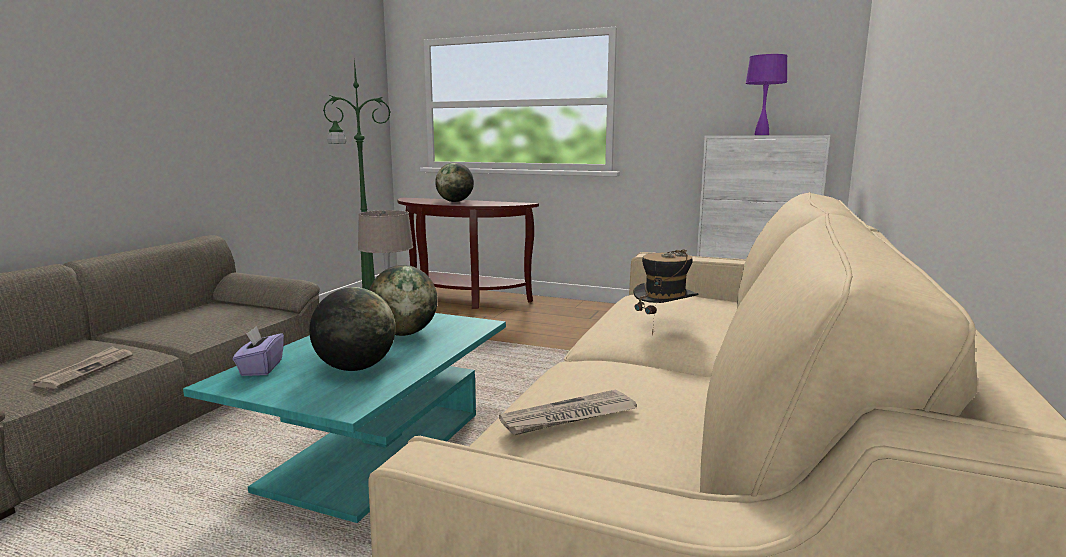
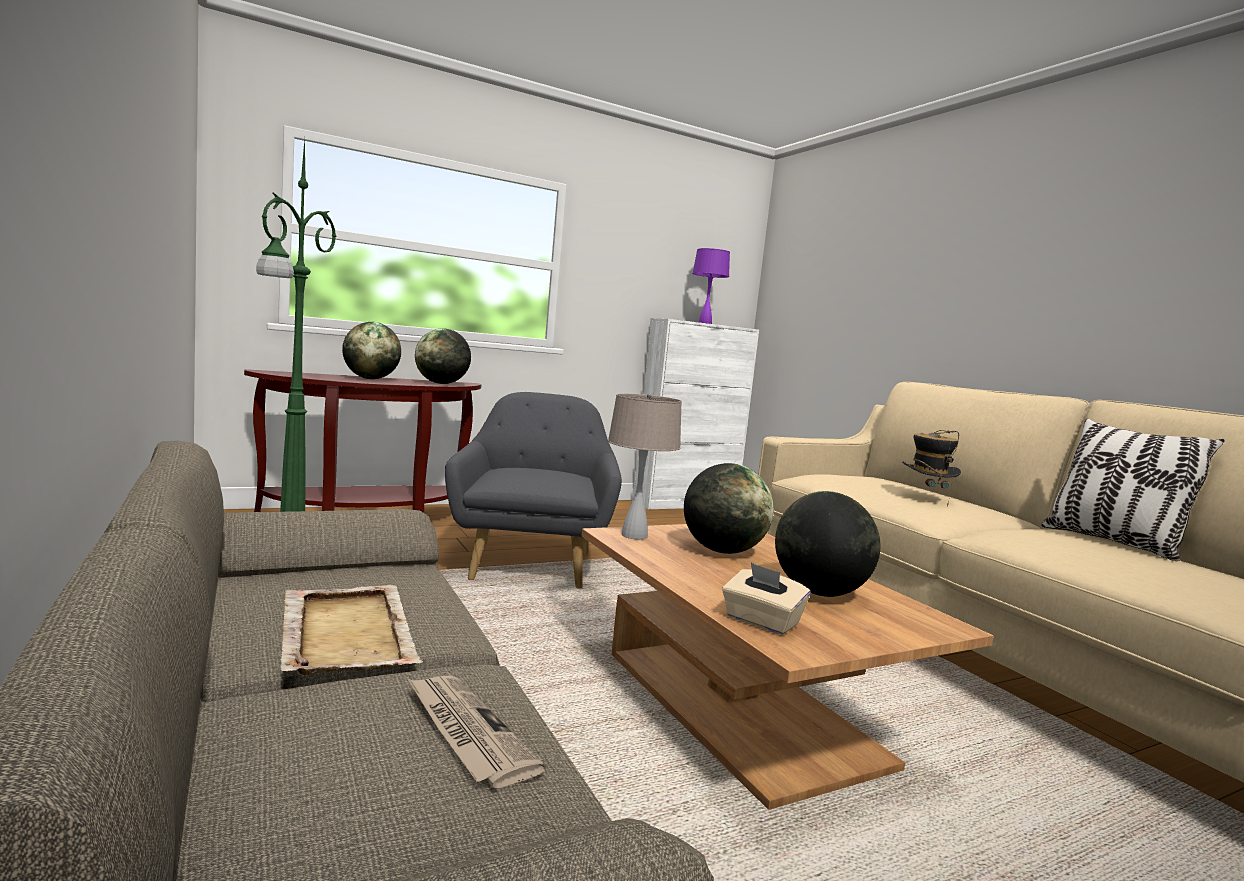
camera: 50 degrees left, 5 degrees down
(171, 329) = (347, 631): none -> beige tray
(261, 368) = (761, 622): purple tissue box -> beige tissue box
(375, 450) = (740, 707): turquoise coffee table -> brown coffee table
(490, 339) = (531, 562): none -> grey armchair
(495, 204) = (441, 383): none -> globe
(568, 417) = (1143, 566): newspaper -> none
(694, 402) = (1112, 543): none -> pillow

